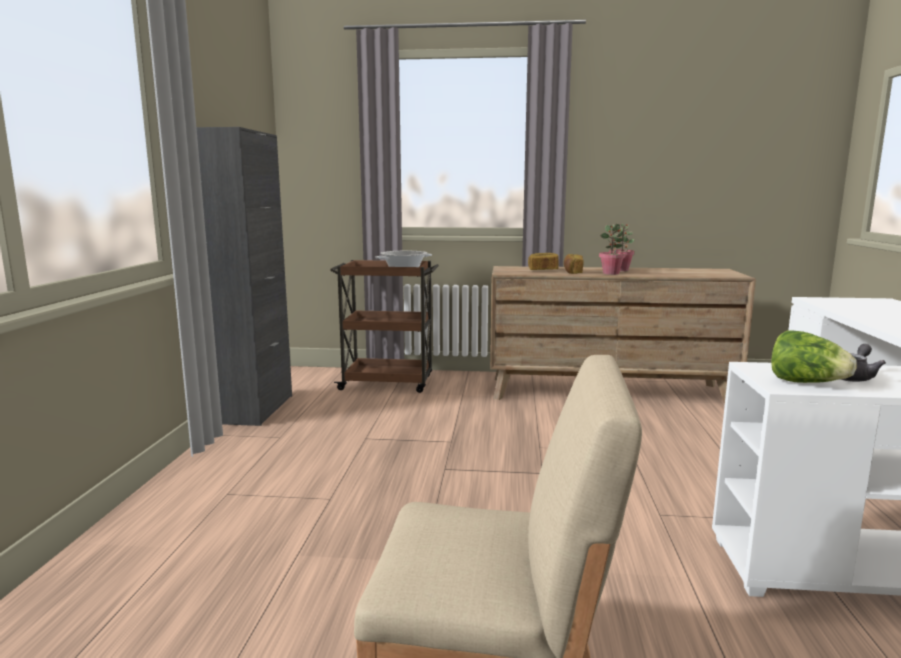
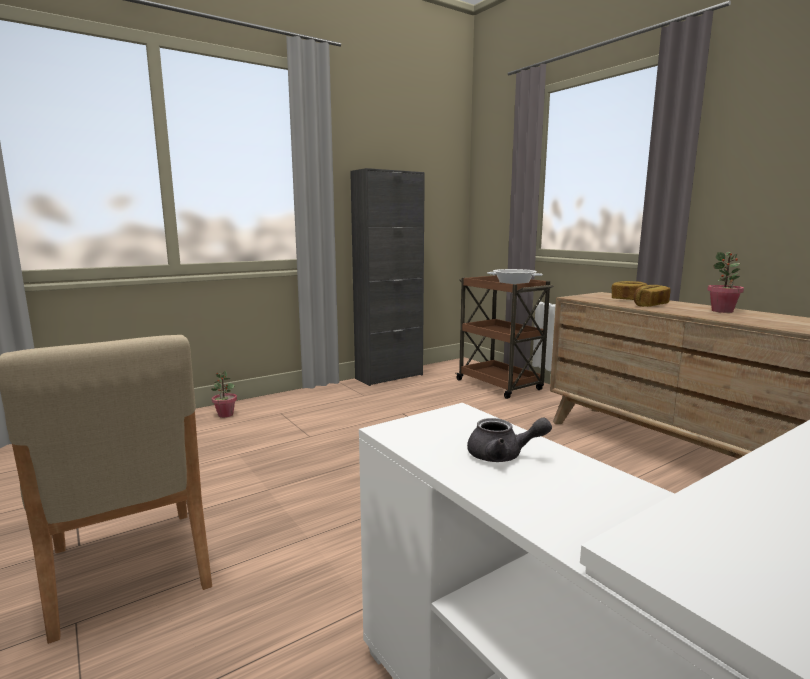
camera: 50 degrees right, 0 degrees up
(611, 273) = (688, 312): potted plant -> potted plant (225, 415)
(806, 383) = (429, 437): lettuce -> none

